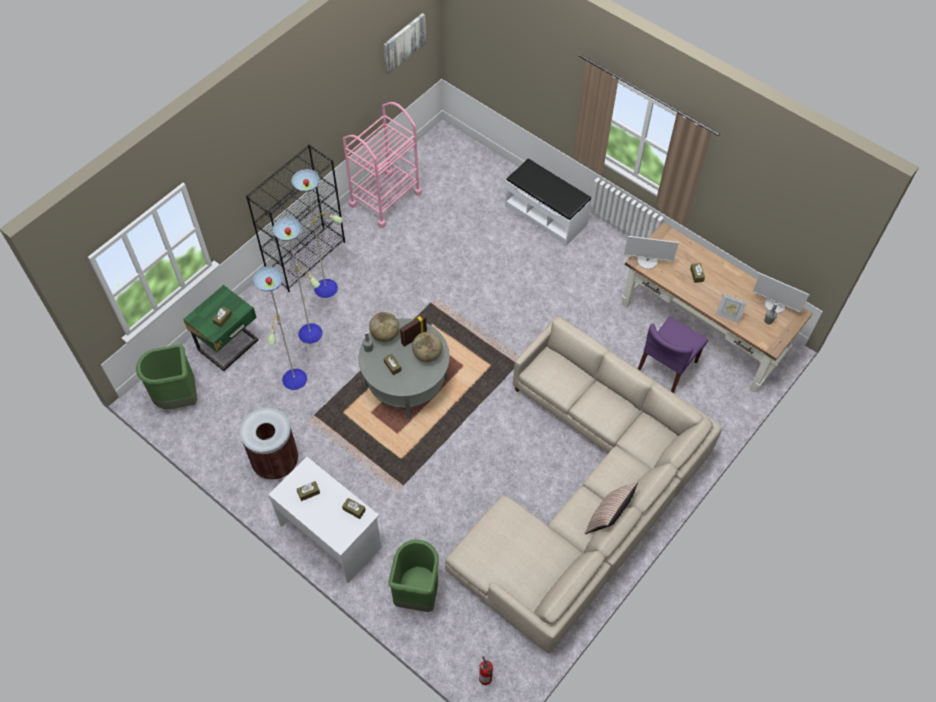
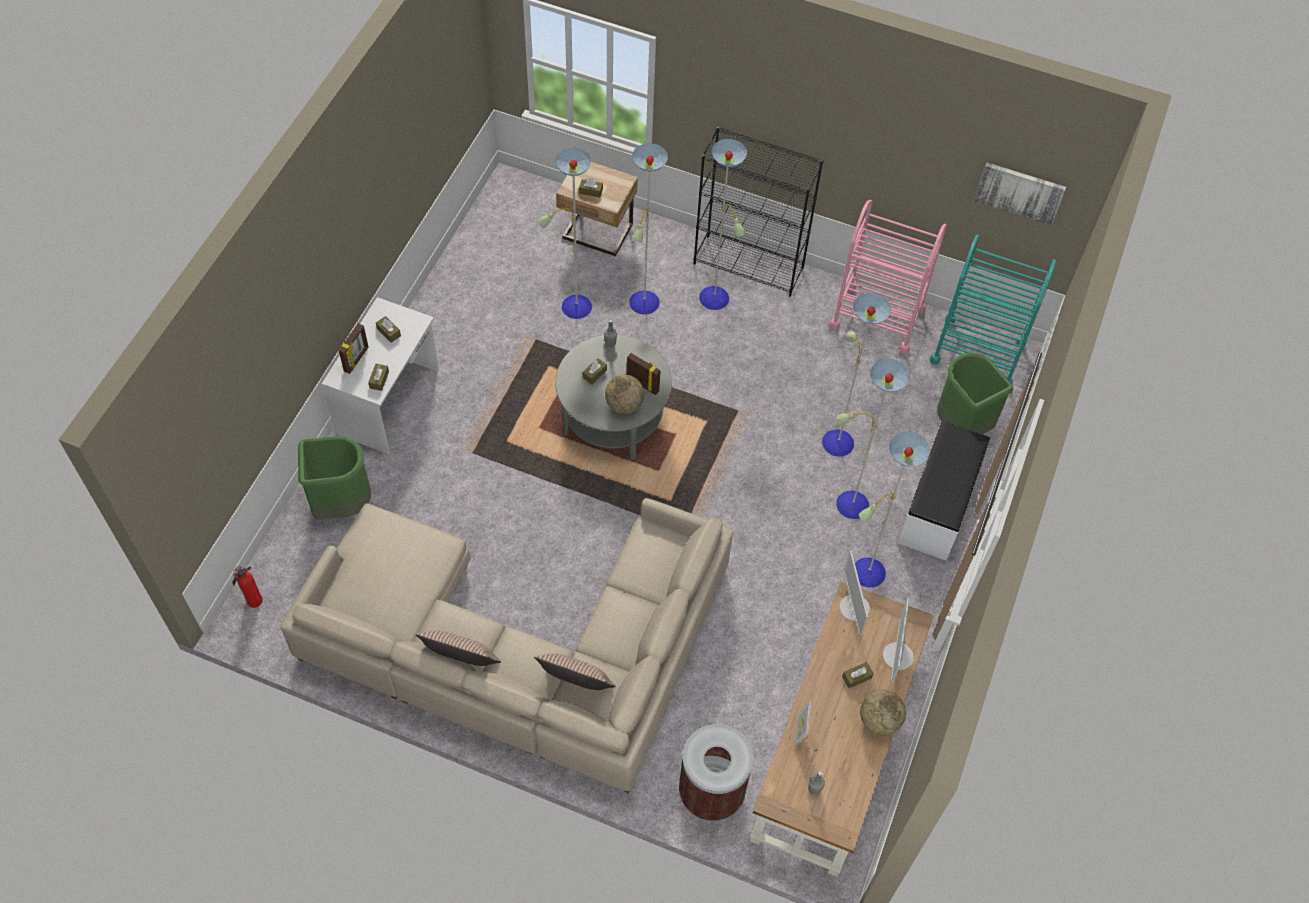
camera: 70 degrees right, 0 degrees up
(178, 398) = (514, 211): green trash can -> green trash can (960, 426)
(230, 346) = (597, 233): green nightstand -> beige nightstand
(275, 462) = (464, 322): brown trash can -> brown trash can (711, 791)
(327, 523) = (357, 360): none -> picture frame
(385, 335) = (636, 354): globe -> globe (879, 720)
(436, 155) = (977, 352): none -> turquoise cart
(529, 262) = (850, 504): none -> floor lamp
(645, 448) = (576, 685): none -> pillow
(667, 368) = (746, 714): purple chair -> none
(775, 305) = (847, 794): monitor -> monitor (897, 656)

